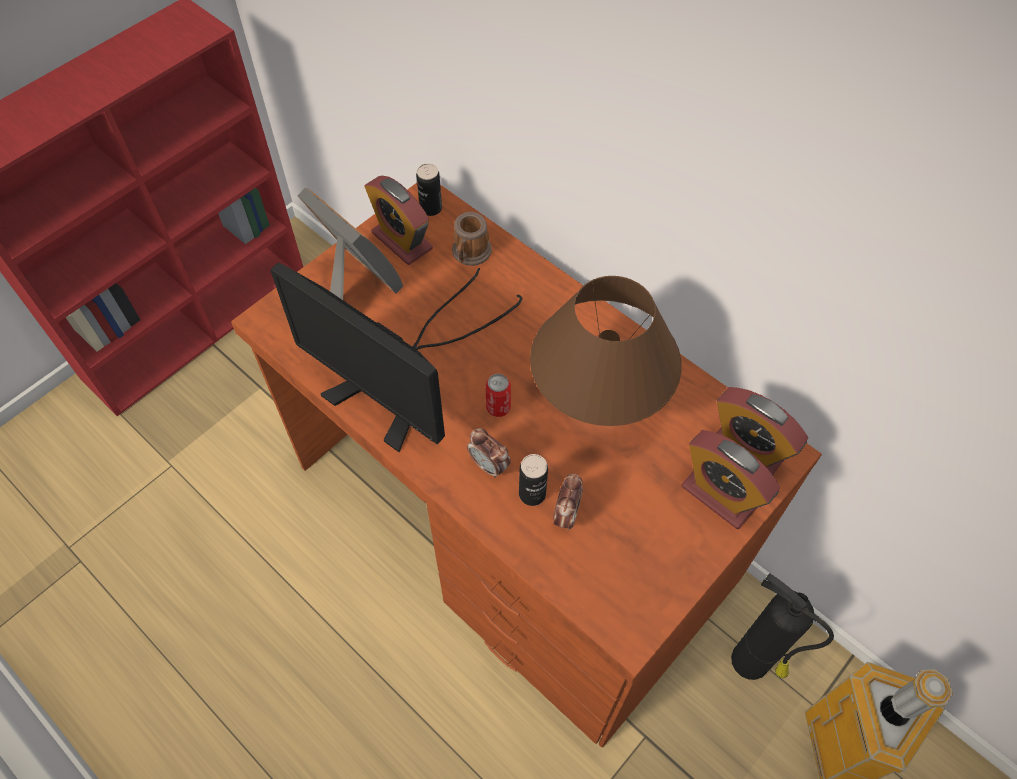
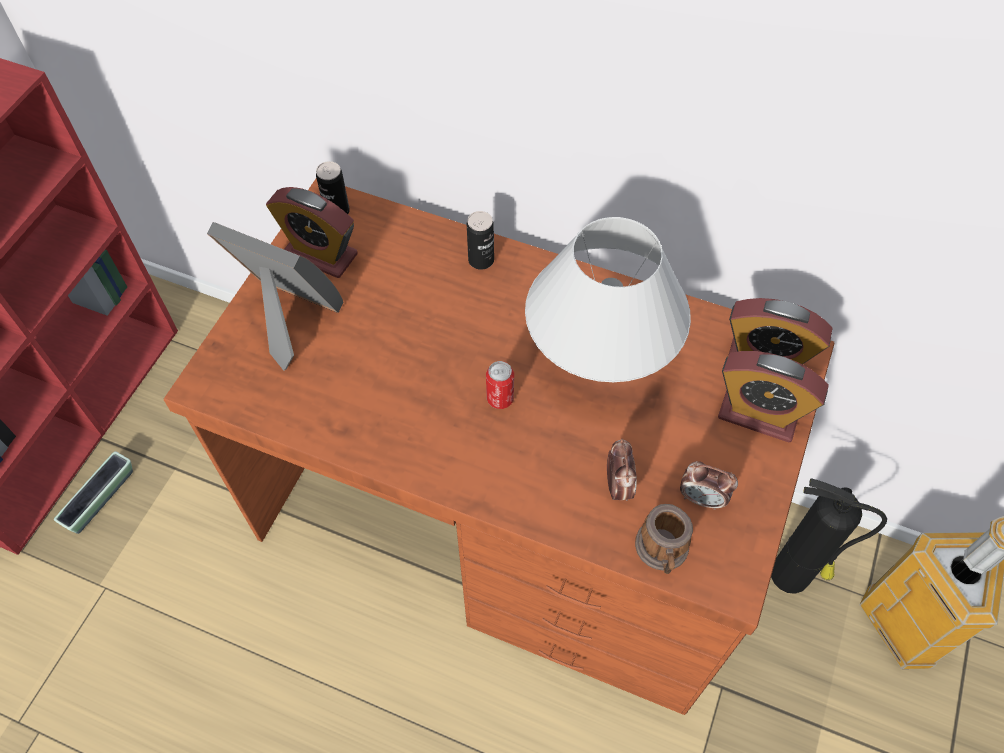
camera: 20 degrees left, 0 degrees up
(194, 392) = (100, 498): none -> planter
(403, 381) = (386, 403): monitor -> none
(470, 254) = (400, 248): mug -> mug (662, 552)
(489, 465) = (517, 462): alarm clock -> alarm clock (702, 498)
(532, 494) = (574, 476): can -> can (481, 260)
(598, 402) = (599, 360): brown table lamp -> white table lamp

